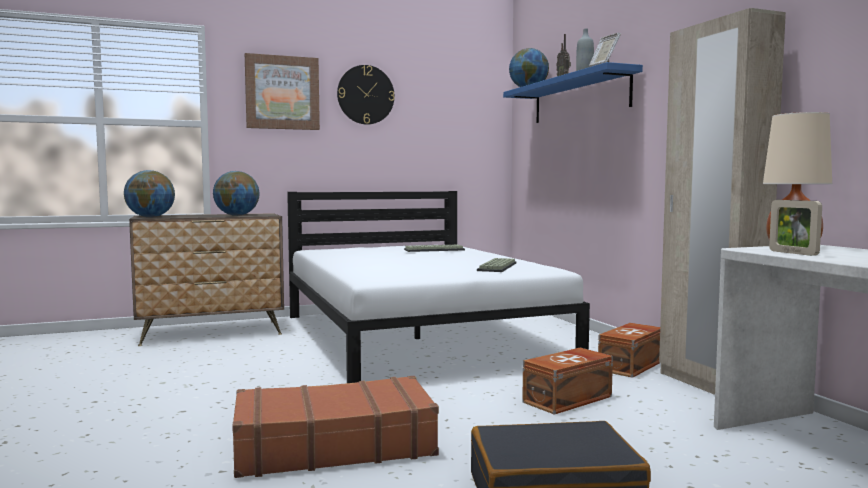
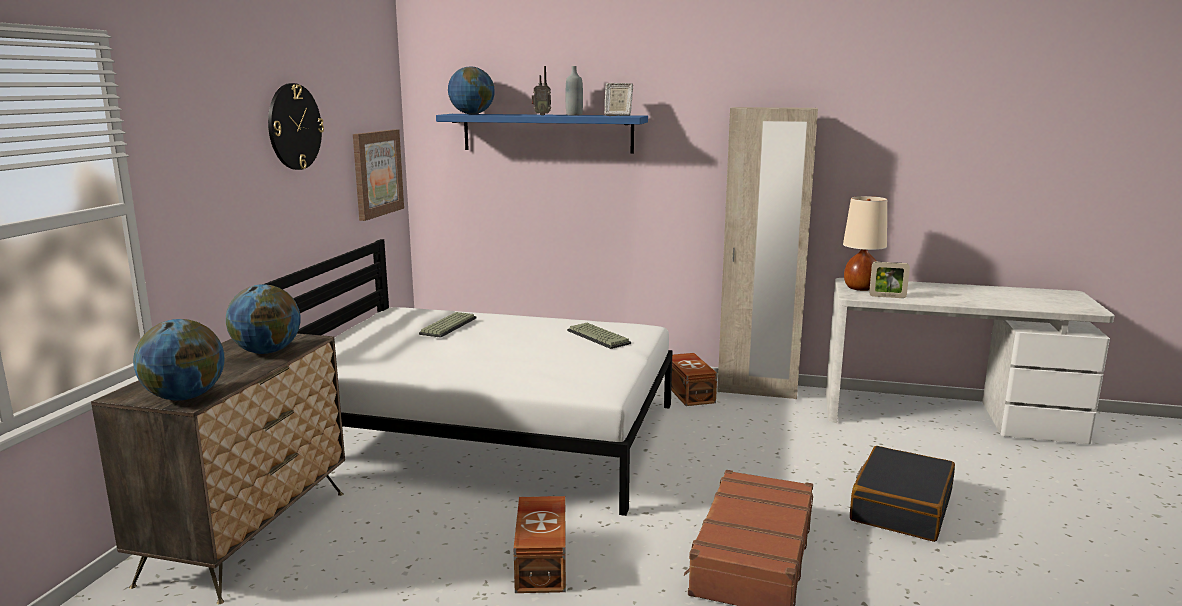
camera: 55 degrees left, 10 degrees up
(282, 93) = (213, 137): picture -> picture (377, 173)
(569, 399) = (738, 439): brown storage box -> brown storage box (543, 562)

